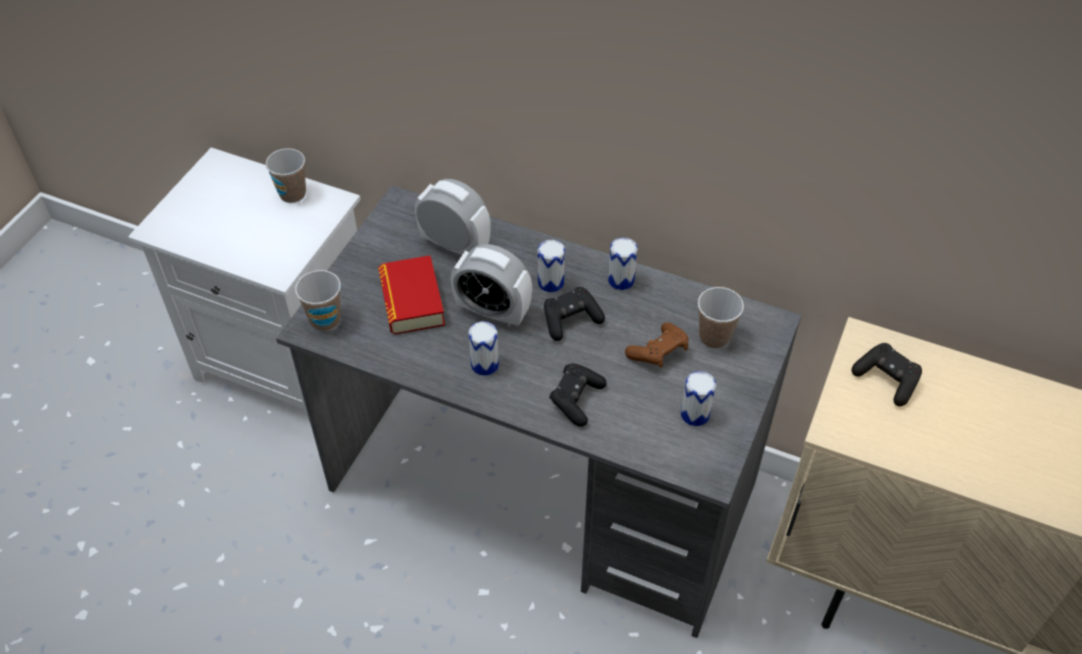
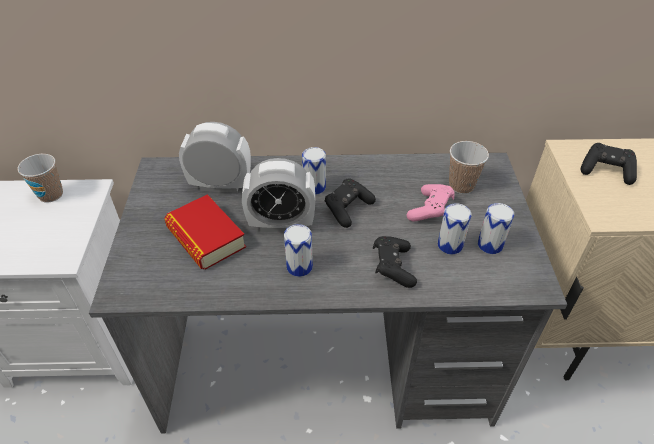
camera: 25 degrees left, 5 degrees down
(325, 320) = (132, 280): cup -> none
(621, 280) = (366, 169): can -> can (450, 245)
(658, 353) = (430, 210): brown game controller -> pink game controller

